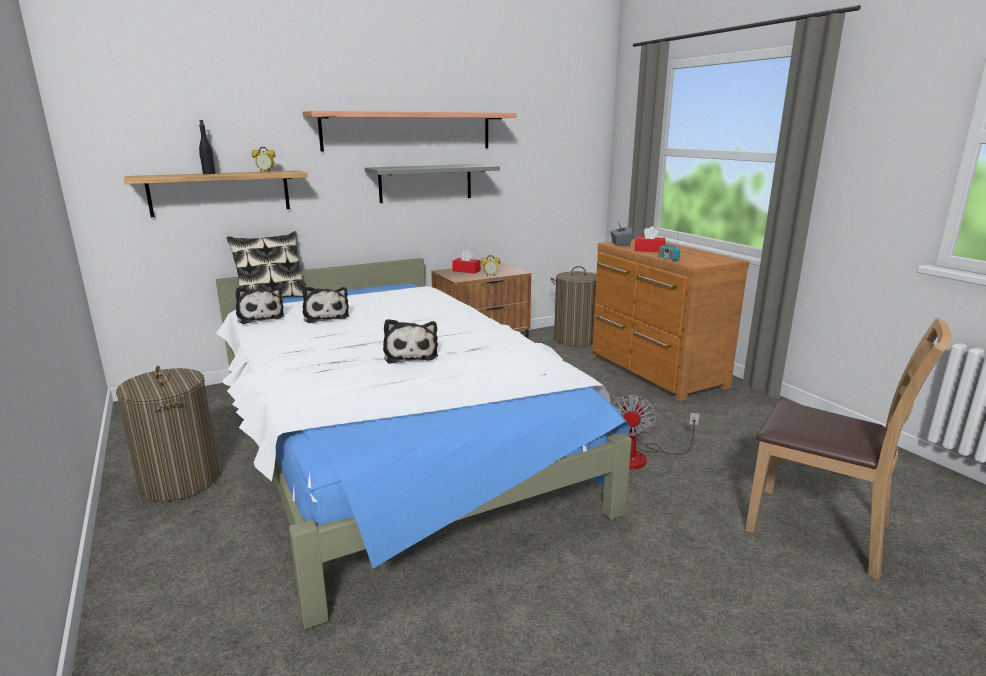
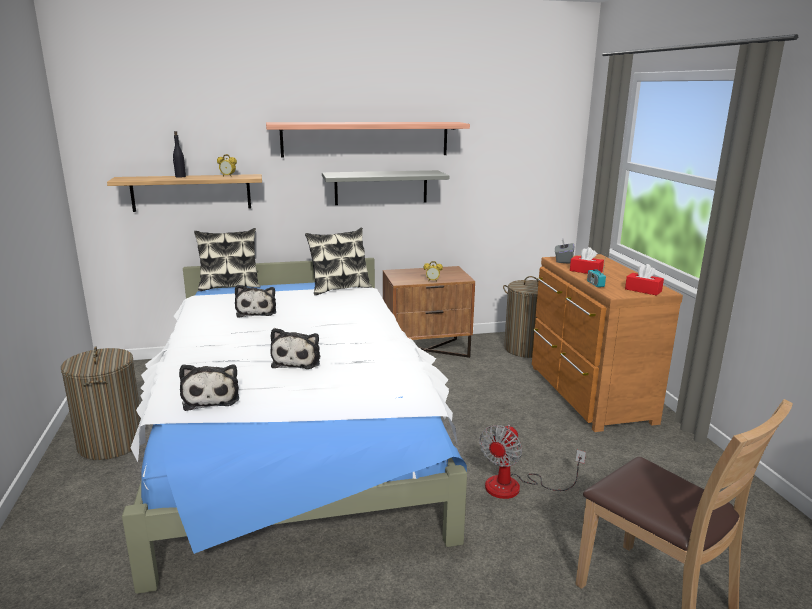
camera: 15 degrees right, 0 degrees up
(260, 317) = (204, 306): plush toy -> plush toy (211, 398)
(398, 290) = (339, 288): none -> pillow
(466, 271) = (414, 273): red tissue box -> red tissue box (643, 290)

